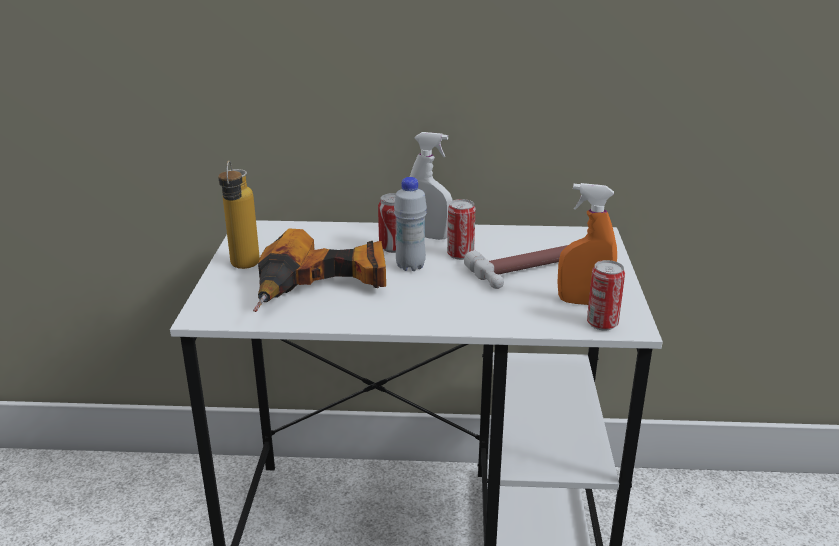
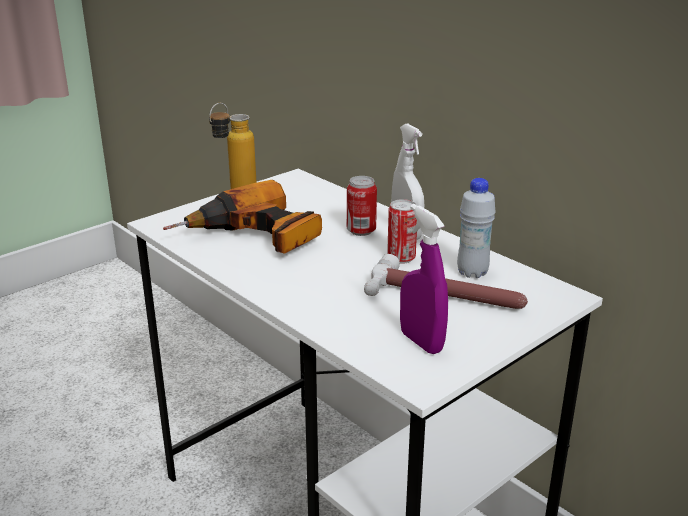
camera: 45 degrees right, 0 degrees up
(410, 266) = (344, 250): white bottle -> white bottle (472, 272)
(583, 302) = (421, 342): orange spray bottle -> purple spray bottle
(602, 323) = (399, 366): can -> none

